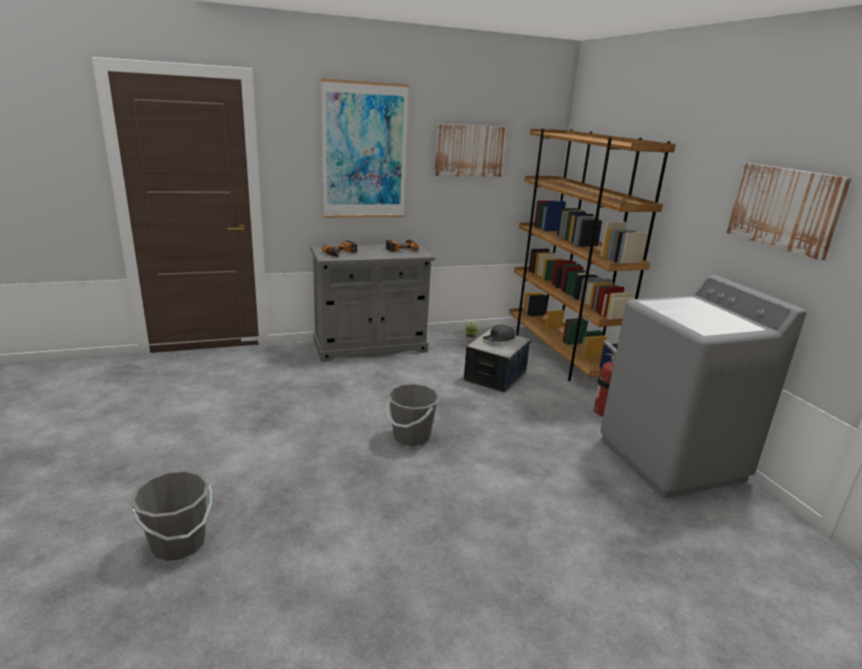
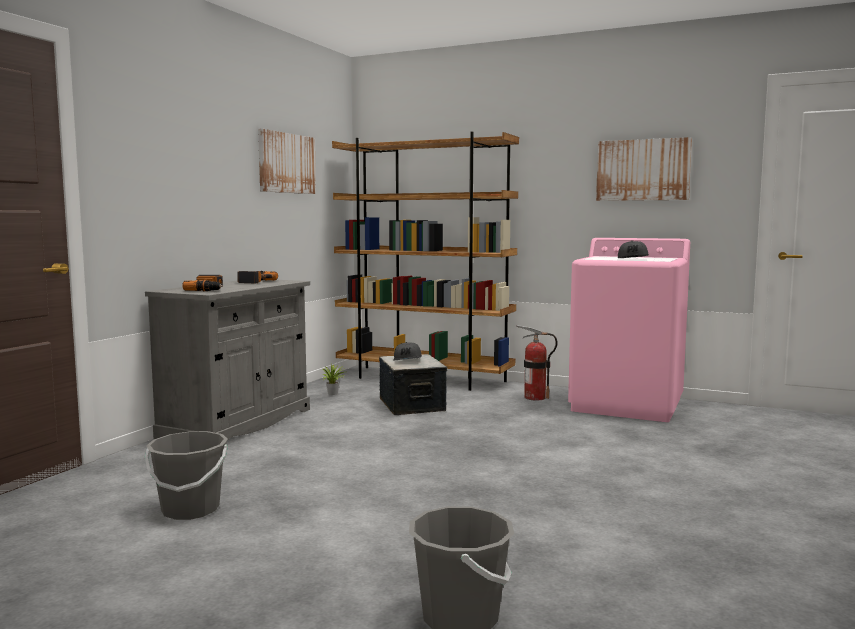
camera: 45 degrees left, 15 degrees down
(364, 152) = (195, 158): picture -> none
(411, 436) = (450, 460): grey bucket -> grey bucket (190, 509)
(671, 460) = (627, 405): grey washing machine -> pink washing machine
(691, 317) = (633, 259): none -> grey cap

